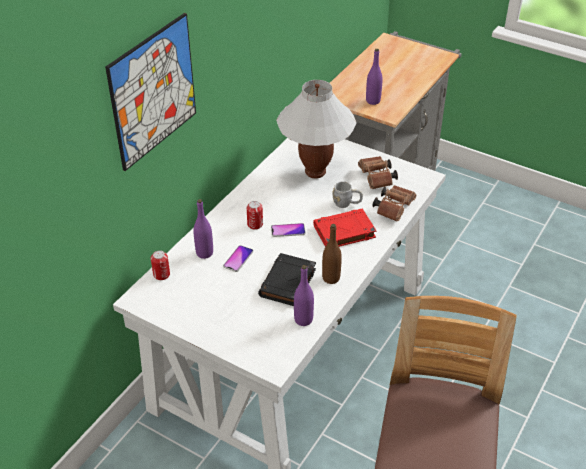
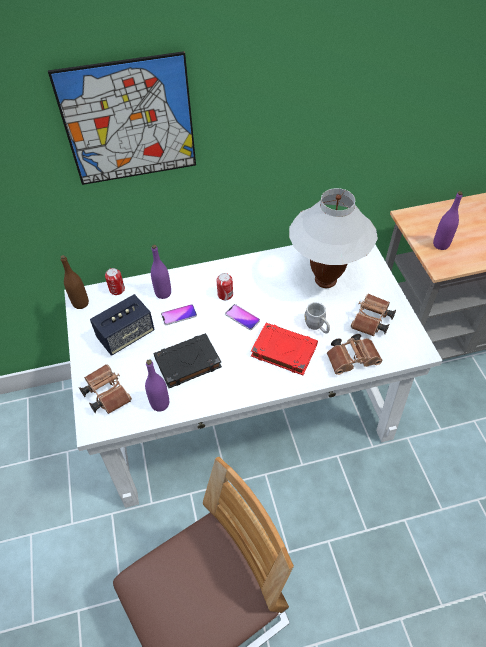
camera: 45 degrees right, 10 degrees up
(215, 298) = (126, 335): none -> speaker
(254, 342) = (106, 393): none -> brown binoculars
(331, 278) = (223, 384): brown bottle -> brown bottle (80, 303)

